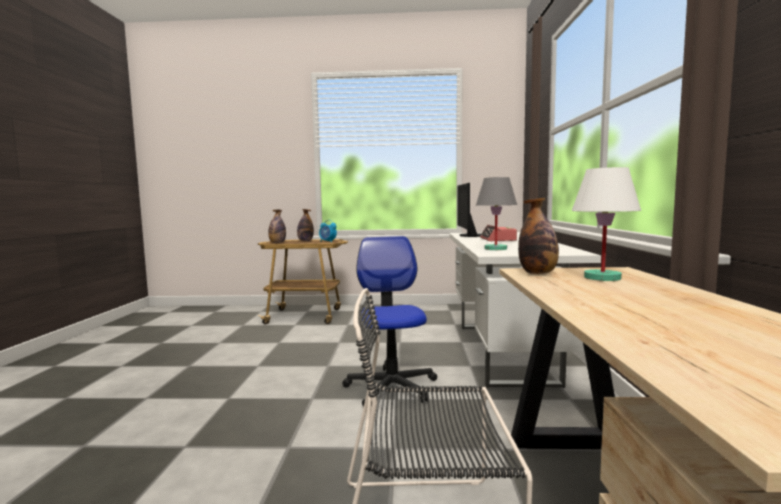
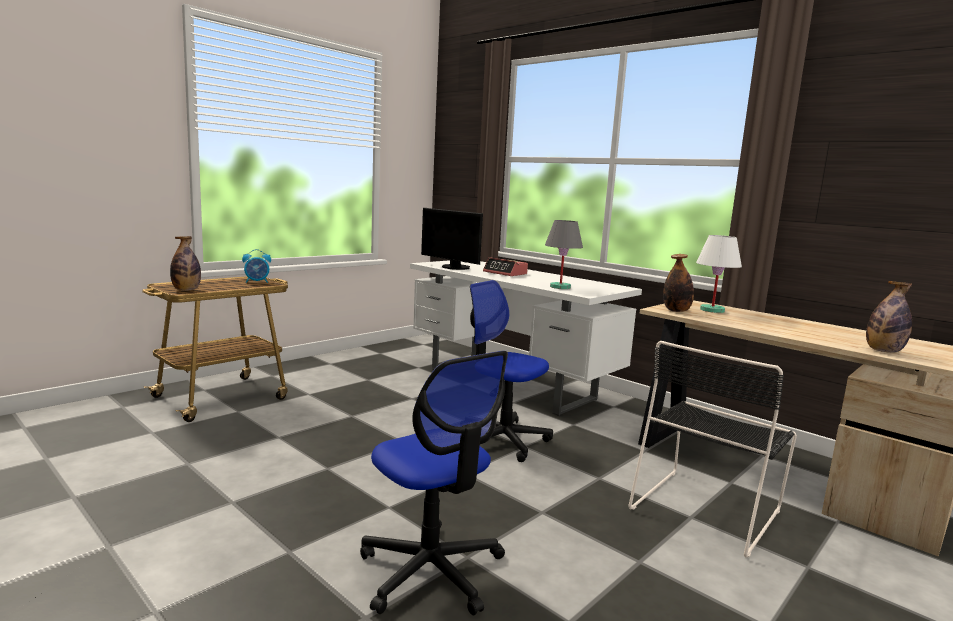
camera: 50 degrees left, 5 degrees up
(154, 442) = (431, 571): none -> office chair
(305, 241) = (212, 282): bottle -> bottle (883, 351)

